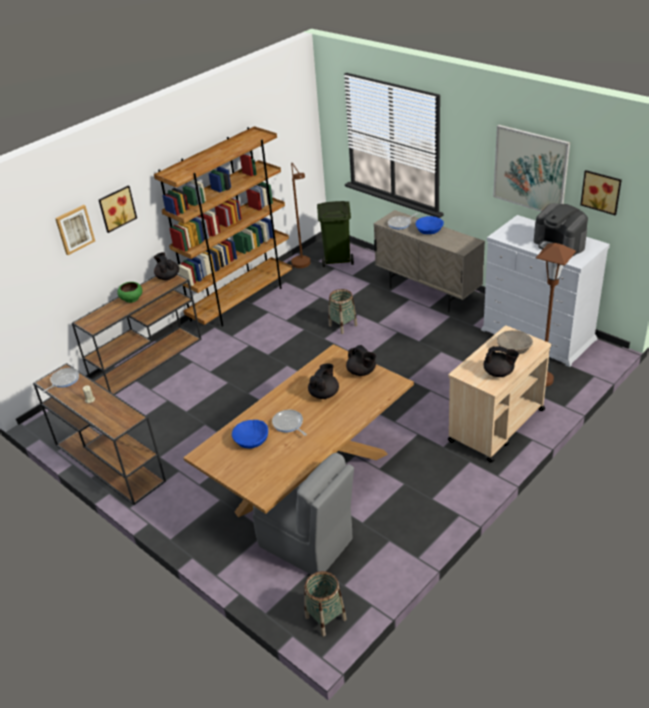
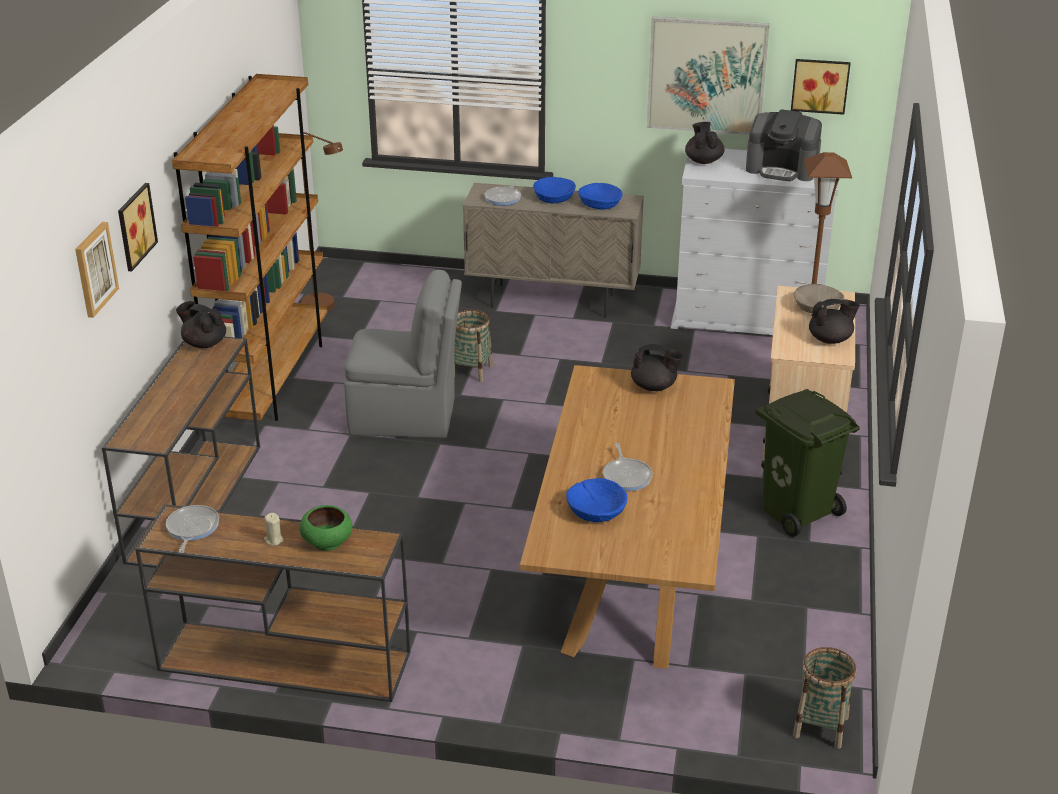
camera: 35 degrees left, 5 degrees down
(132, 298) = (175, 387): green bowl -> green bowl (327, 541)
(289, 424) = (627, 476): frying pan -> frying pan turned 120 degrees counterclockwise
(307, 544) = (706, 652): grey chair -> grey chair (406, 417)
(324, 394) = (633, 426): black teapot -> black teapot (703, 160)
(338, 259) = (372, 287): green trash can -> green trash can (797, 511)
(452, 240) = (599, 204): none -> blue bowl

